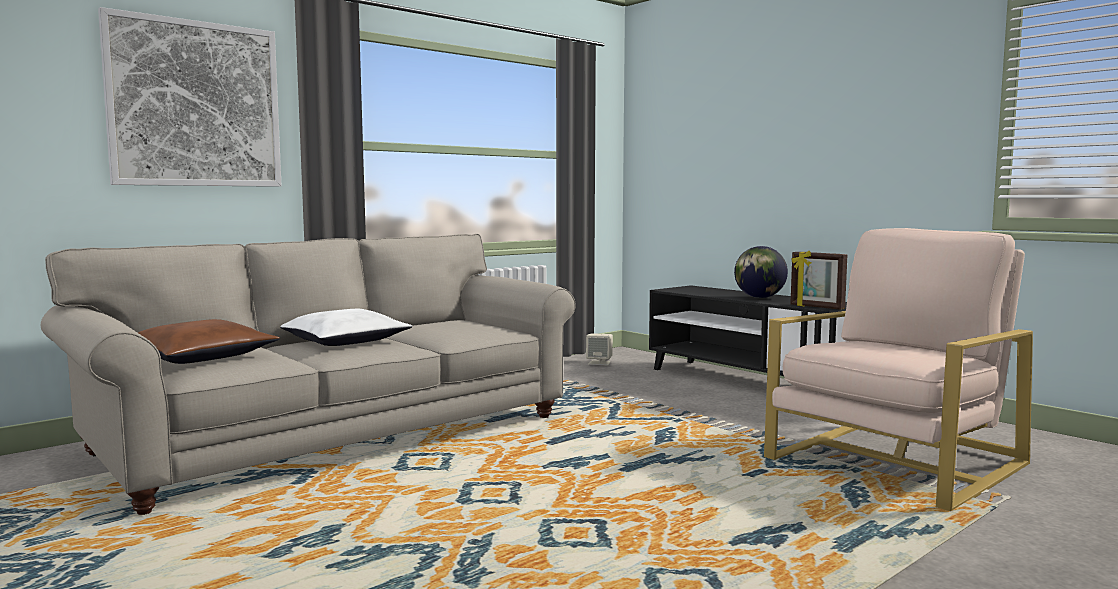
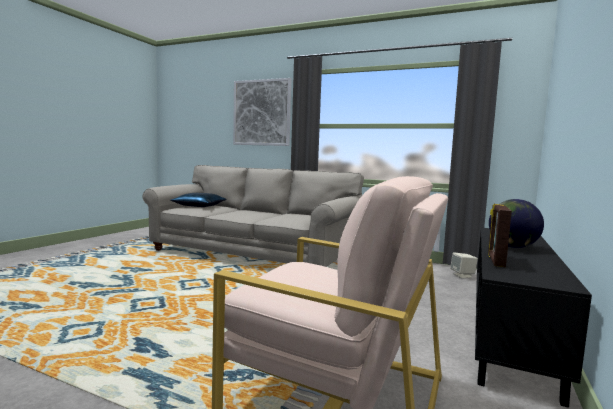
camera: 65 degrees right, 0 degrees up
(201, 357) = (200, 206): brown pillow -> blue pillow
(346, 341) = (252, 212): white pillow -> none

